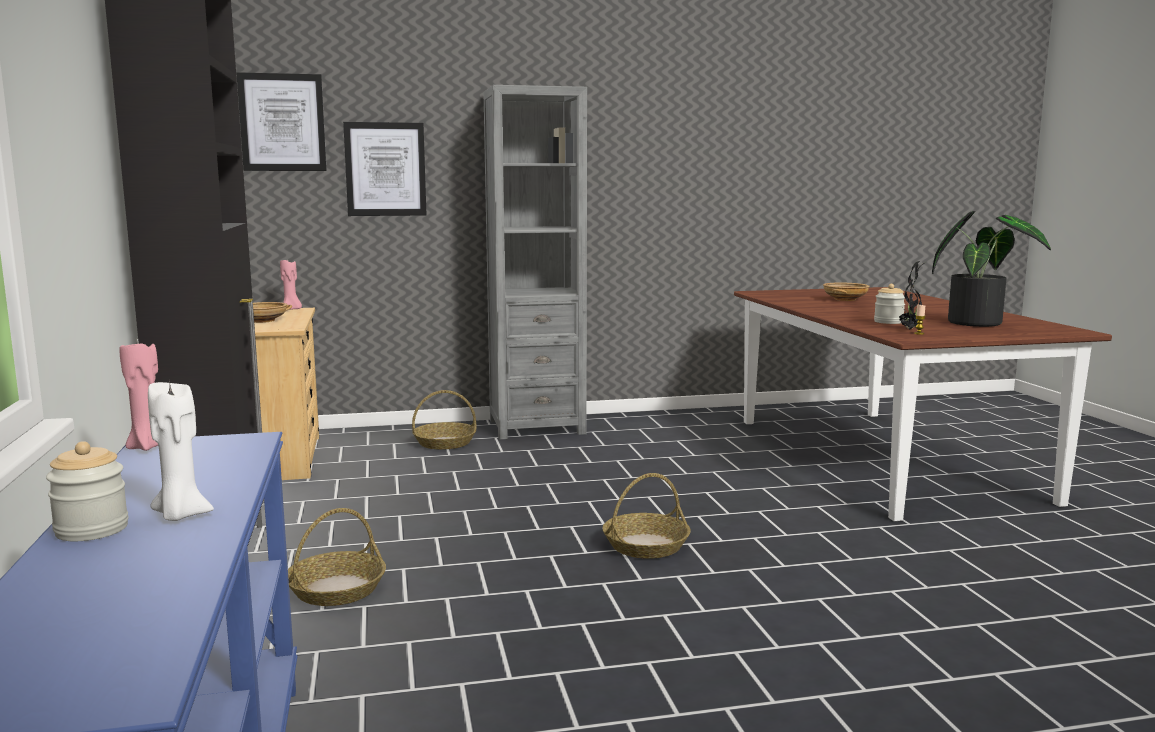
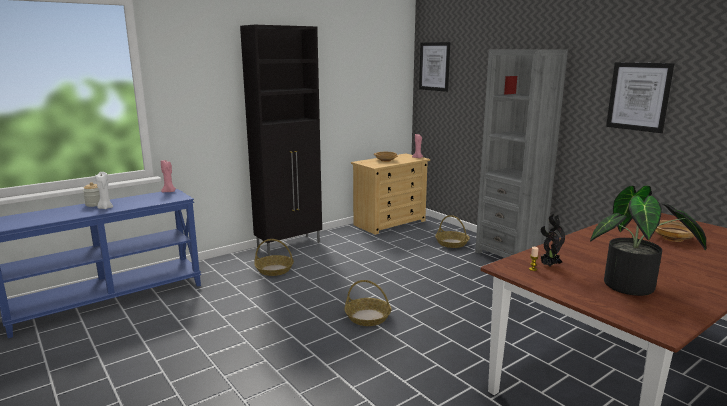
camera: 65 degrees right, 5 degrees up
(385, 169) = (470, 92): picture -> picture (638, 96)
(888, 322) = (573, 258): jar -> none

